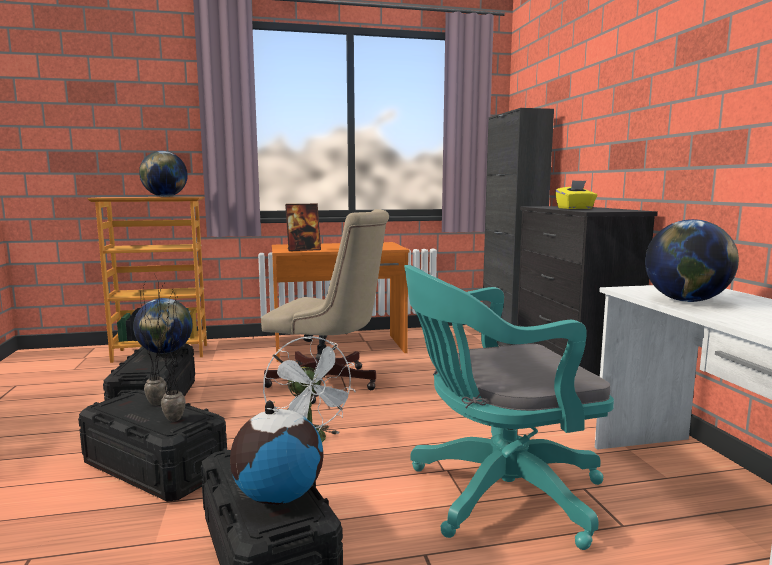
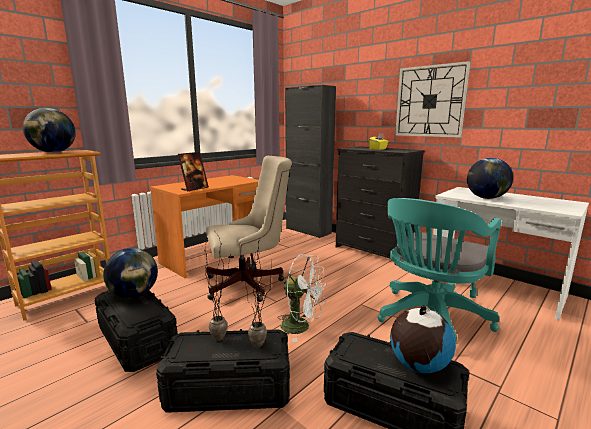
camera: 35 degrees left, 5 degrees up
(668, 121) = (430, 101): none -> wall clock

